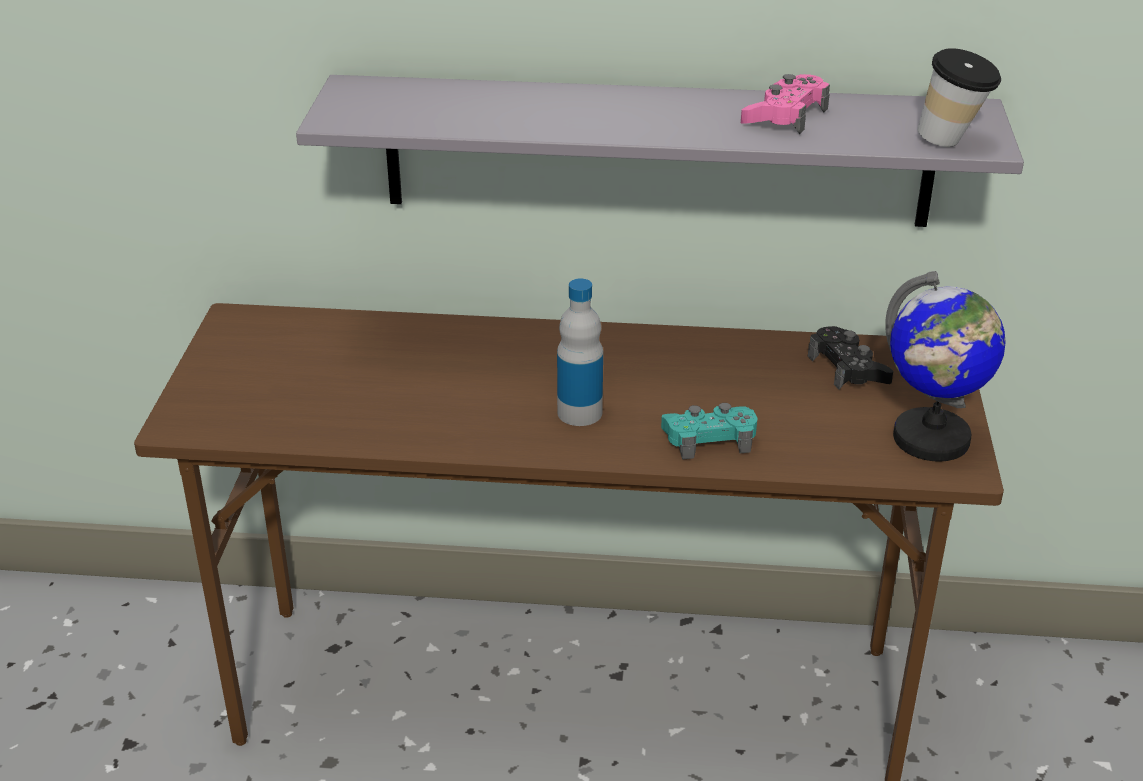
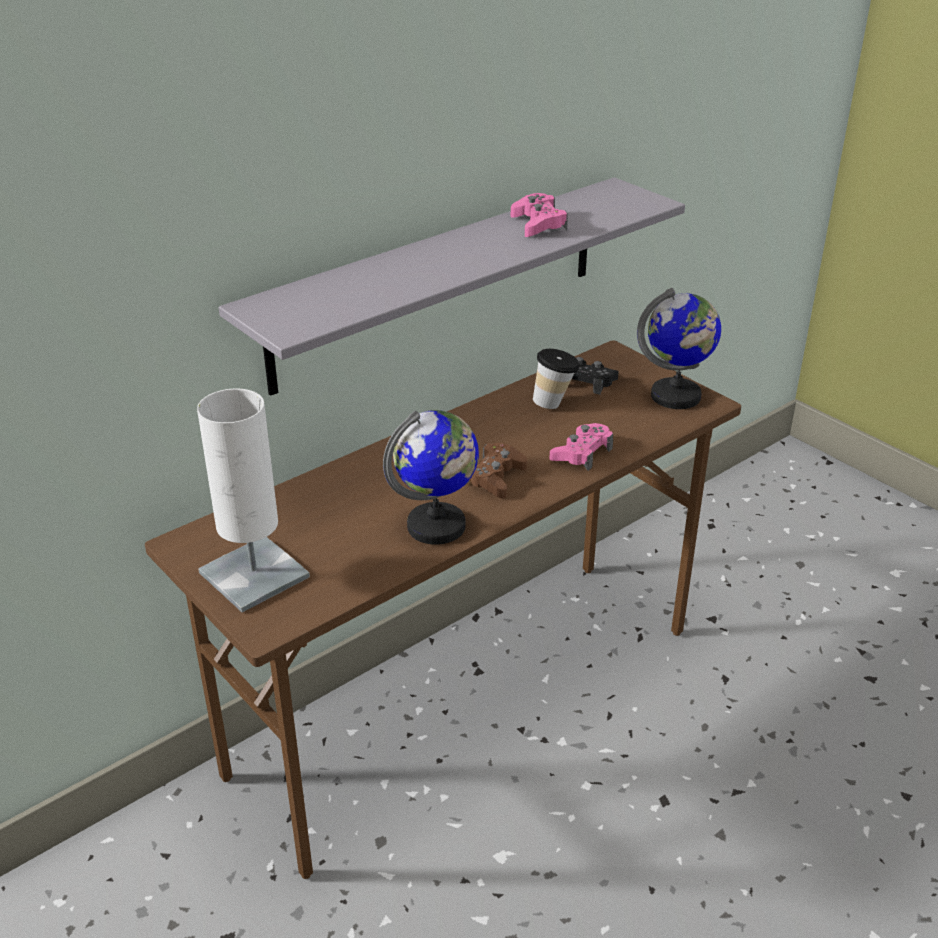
camera: 45 degrees left, 0 degrees up
(241, 377) = (254, 575): none -> white table lamp
(448, 426) = (437, 526): none -> globe
(579, 412) = (496, 477): bottle -> brown game controller
(709, 438) = (581, 453): turquoise game controller -> pink game controller
(952, 143) = (640, 207): cup -> cup (554, 403)

